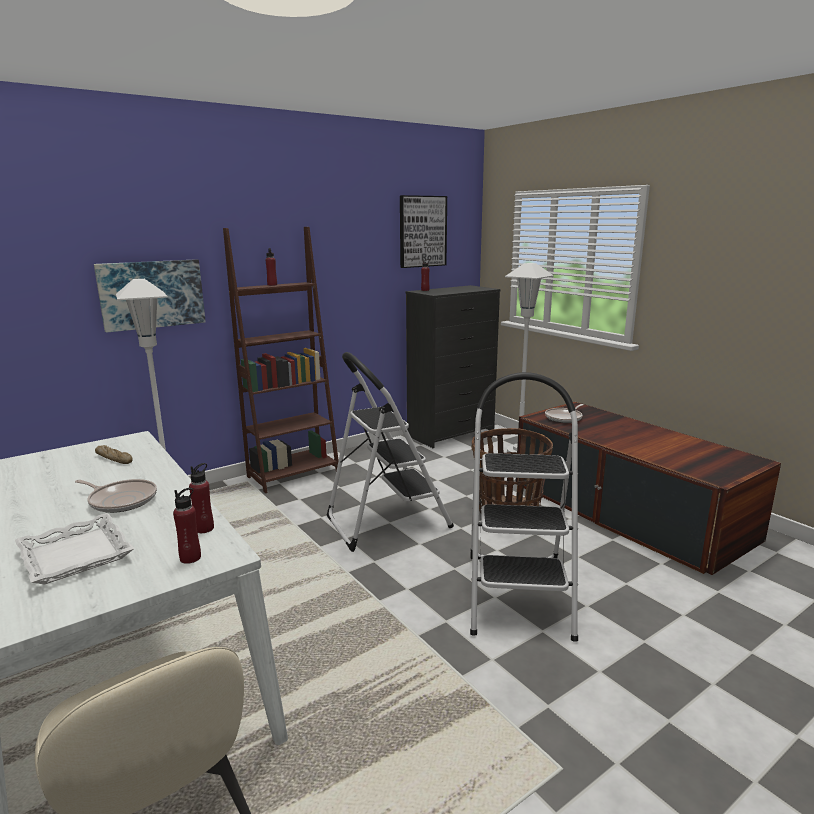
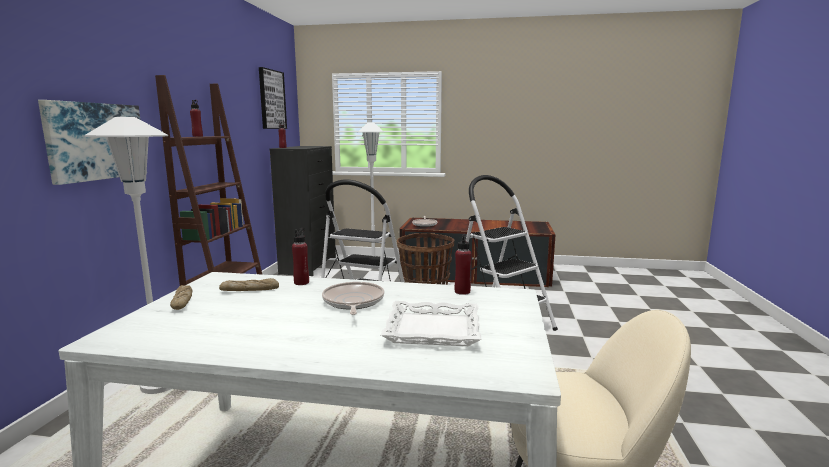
camera: 45 degrees left, 5 degrees down
(65, 454) = (182, 302): none -> bread
(121, 500) = (353, 302): frying pan -> frying pan turned 75 degrees counterclockwise
(190, 558) = (502, 302): red bottle -> red bottle (301, 282)

